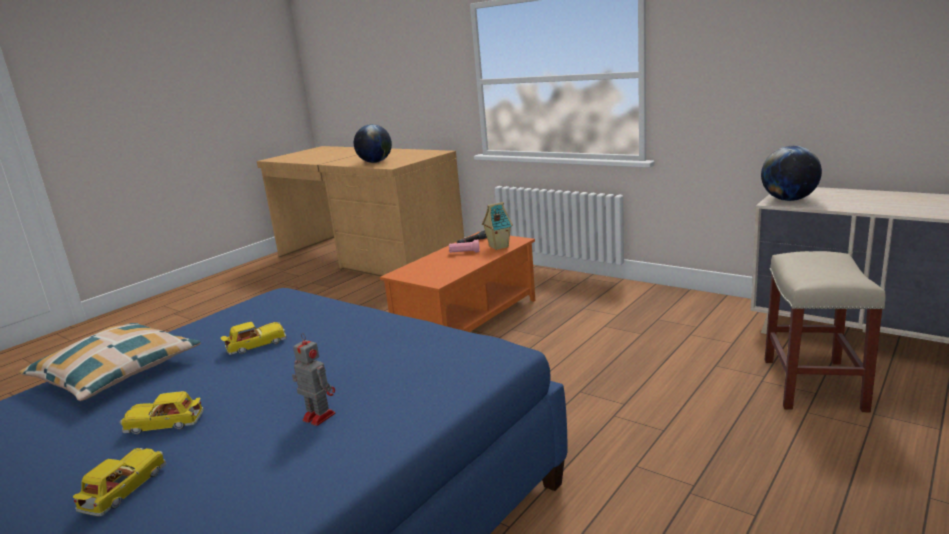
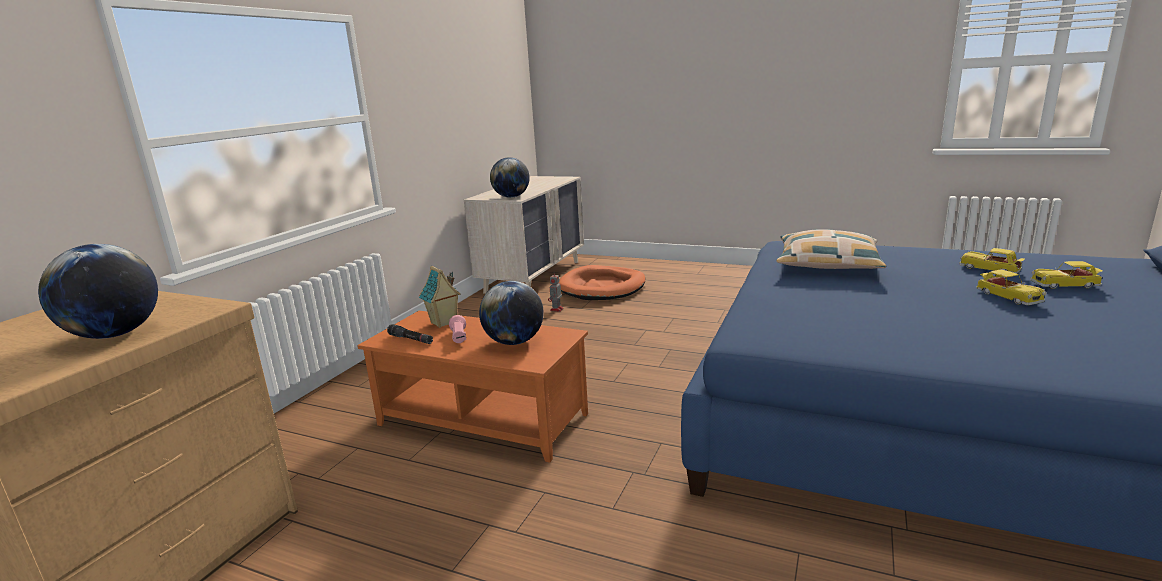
camera: 105 degrees left, 0 degrees up
(116, 372) = (1006, 352): pillow -> pillow (827, 263)
(255, 345) = (869, 308): toy car -> toy car (990, 269)
(317, 416) = (920, 263): toy robot -> toy robot (556, 310)
(439, 267) = (514, 342): none -> globe
(814, 385) = (602, 287): beige stool -> orange dog bed

